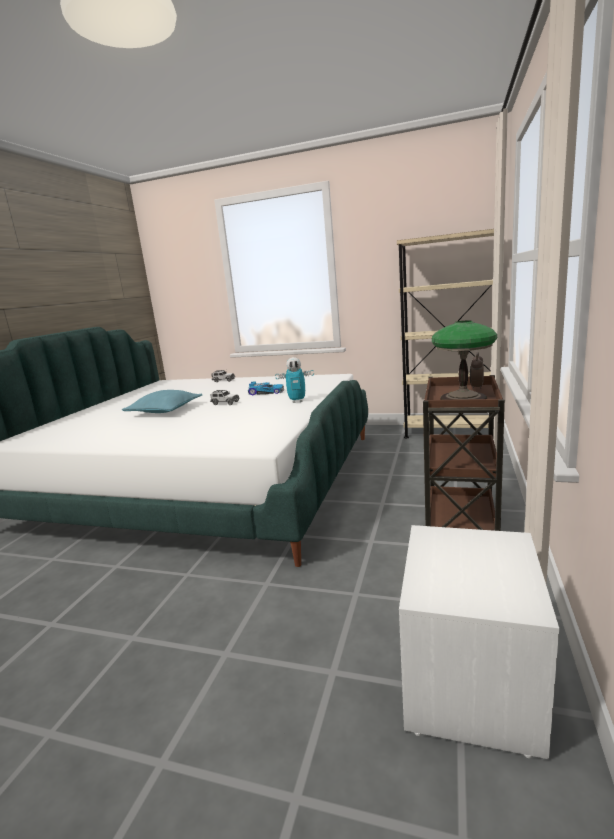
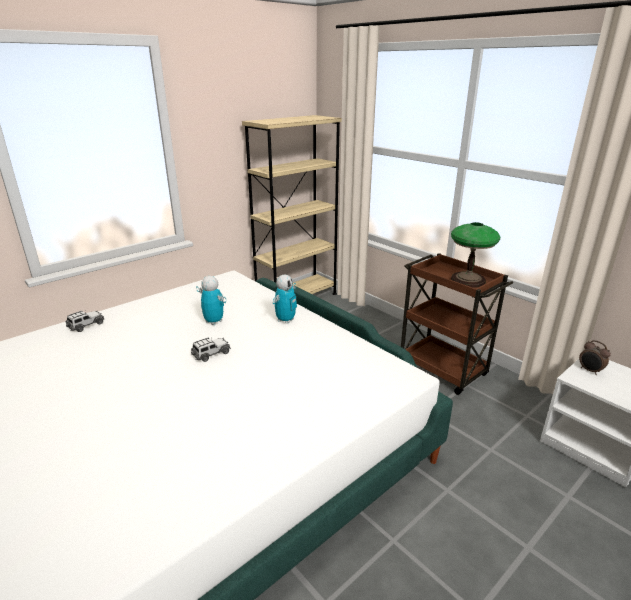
camera: 60 degrees left, 10 degrees up
(165, 410) = (157, 399): turquoise pillow -> none
(266, 392) = (214, 321): toy car -> toy robot
(476, 388) = (443, 266): alarm clock -> alarm clock (590, 370)

